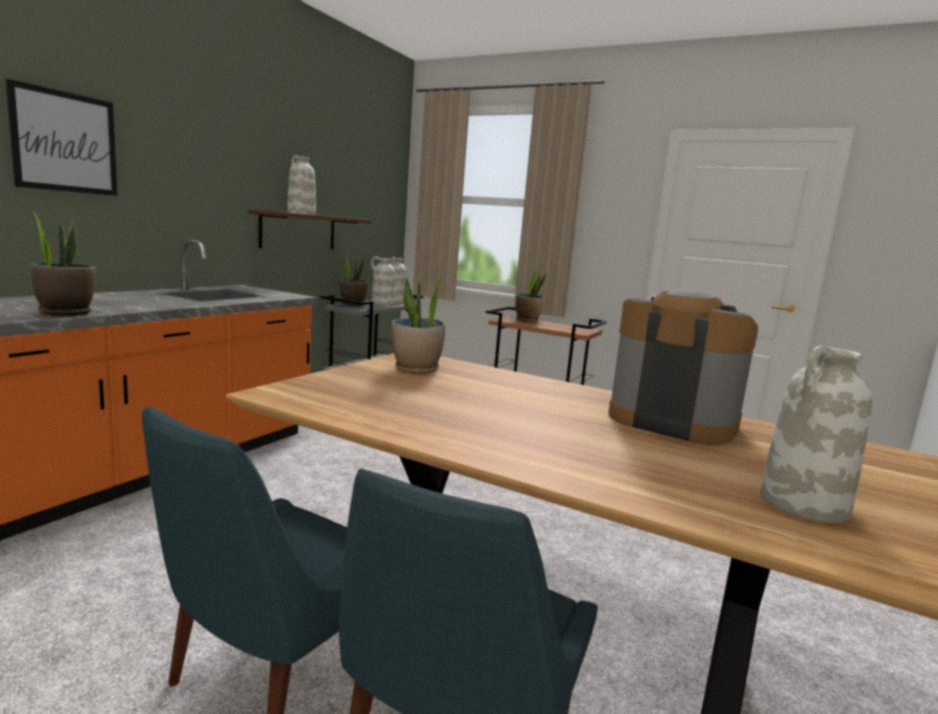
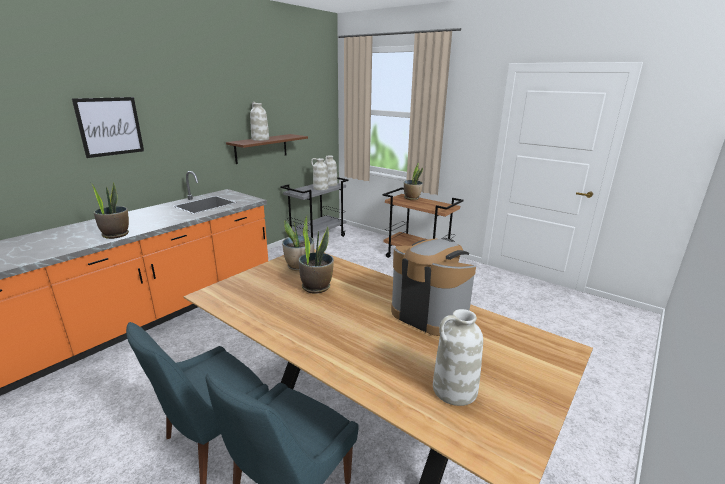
camera: 10 degrees right, 10 degrees up
(353, 304) = (301, 189): potted plant -> potted plant (316, 287)

